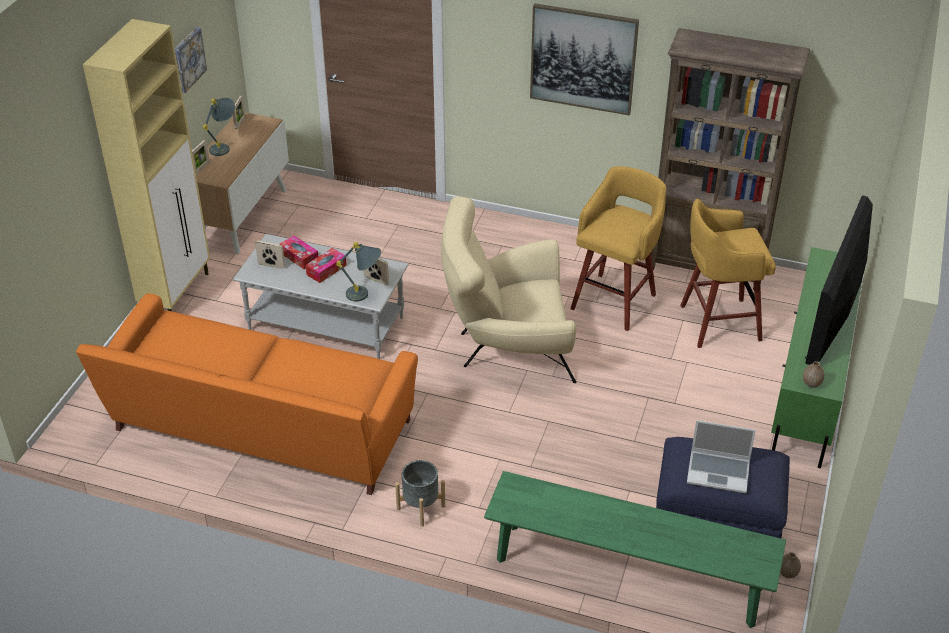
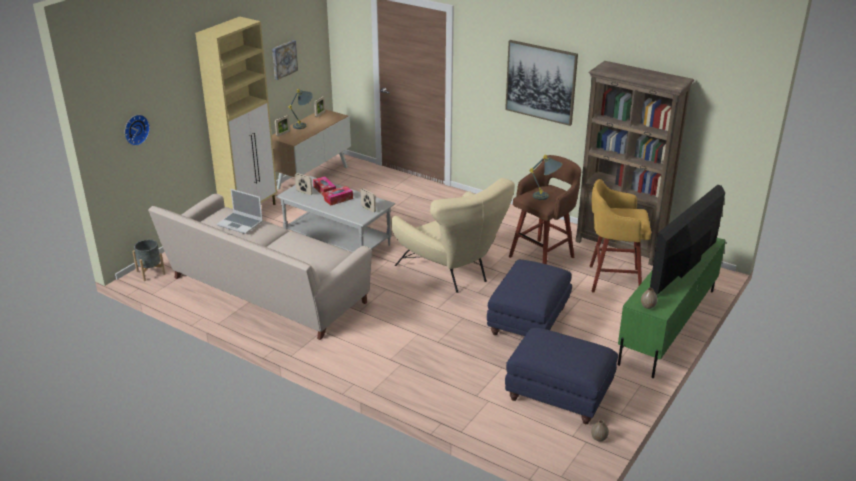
camera: 15 degrees right, 10 degrees down
(26, 232) = (135, 129): none -> wall clock
(260, 430) = (264, 292): orange sofa -> beige sofa
(365, 294) = (357, 215): grey table lamp -> grey table lamp (546, 197)
(421, 507) = (350, 352): grey planter -> grey planter (150, 272)
(506, 348) = (453, 272): beige armchair -> beige armchair turned 135 degrees counterclockwise
(615, 300) = (543, 256): yellow stool -> brown stool
(627, 574) = (477, 417): green bench -> none
(635, 412) = (528, 322): none -> blue ottoman
(719, 472) = (556, 351): laptop -> laptop (241, 224)

